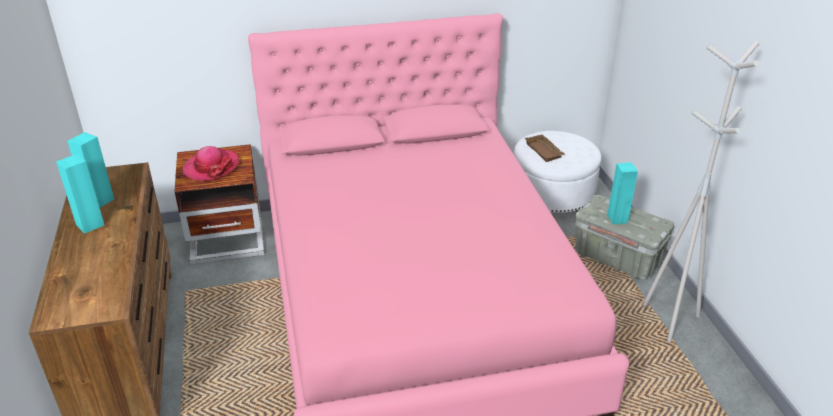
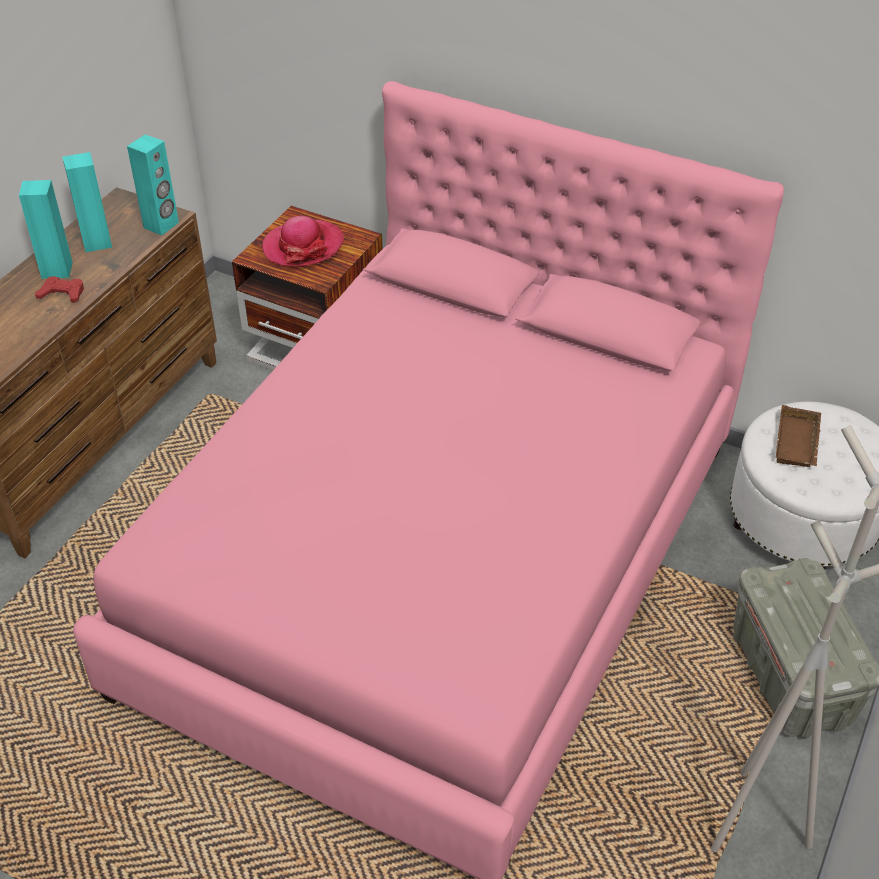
camera: 40 degrees right, 10 degrees up
(111, 234) = (62, 293): none -> red game controller
(617, 218) = (794, 617): turquoise speaker -> turquoise speaker (161, 225)

